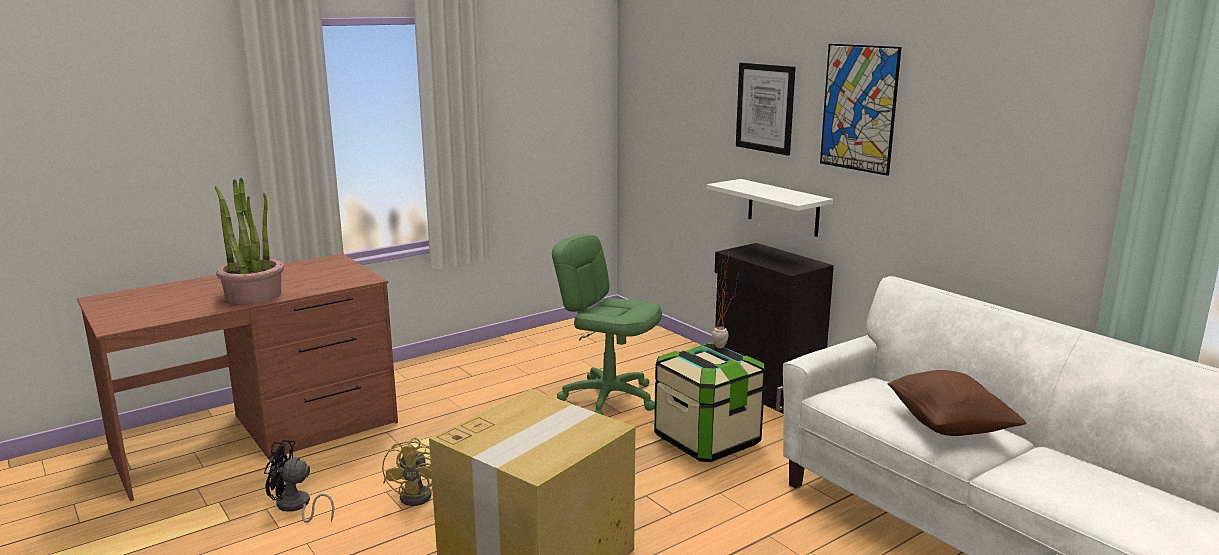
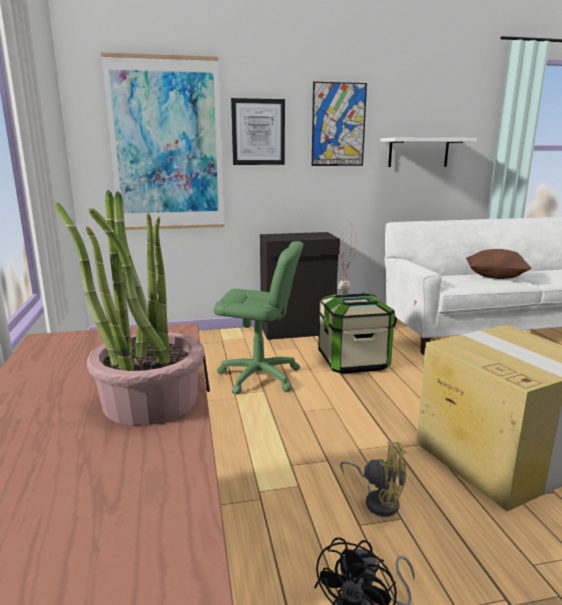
camera: 65 degrees left, 0 degrees up
(609, 398) = (259, 376): green office chair -> green office chair turned 135 degrees counterclockwise
(683, 114) = (167, 146): none -> picture
(783, 207) = (281, 203): white shelf -> white shelf (418, 152)

